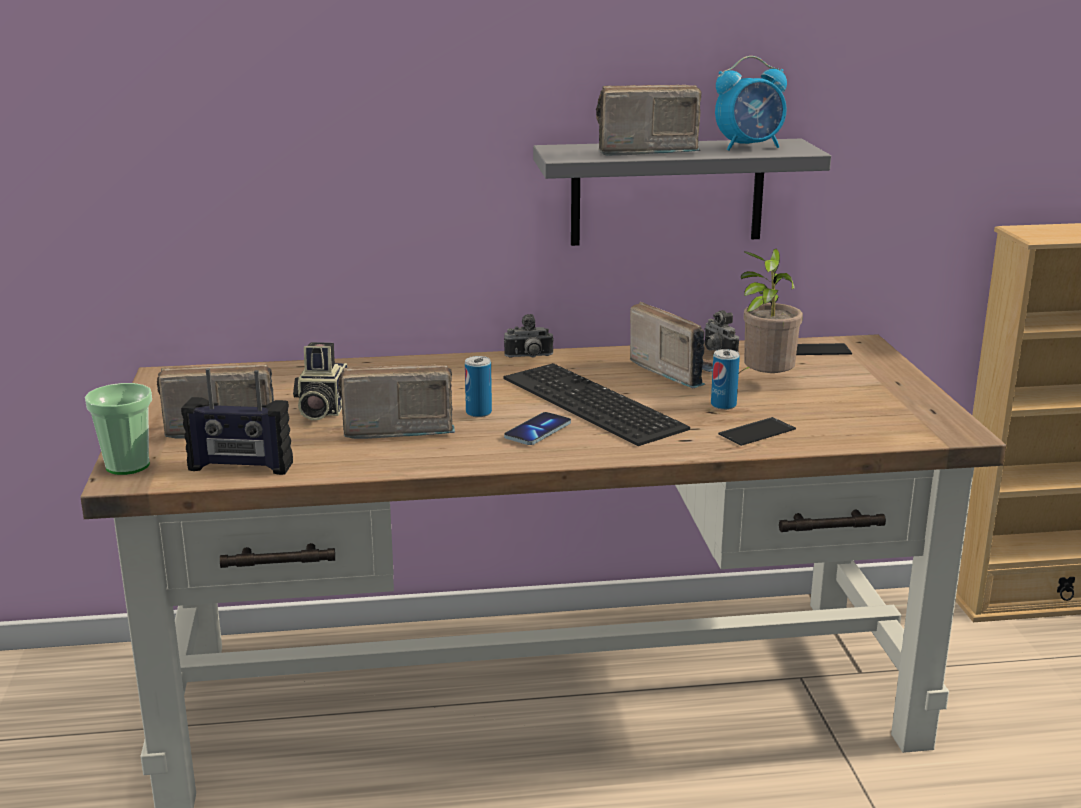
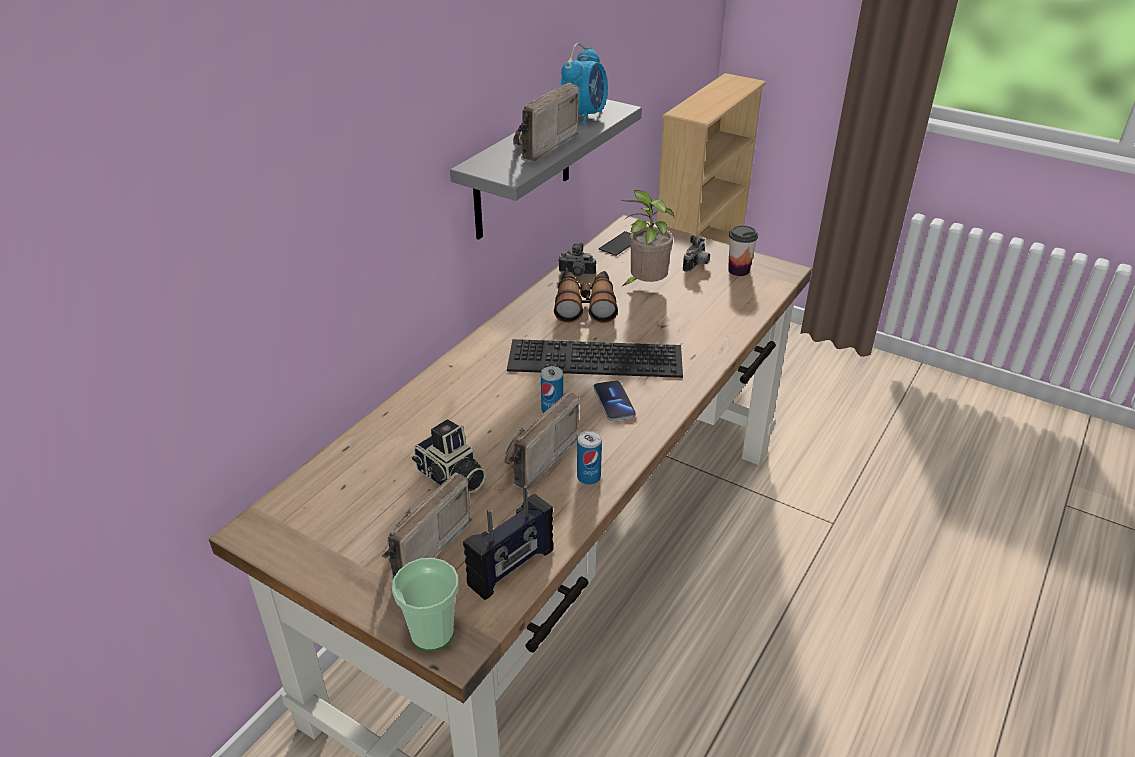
camera: 50 degrees left, 15 degrees up
(529, 357) = (483, 342): camera -> camera (696, 266)
(674, 371) = (585, 304): radio -> binoculars
(723, 405) = (659, 316): can -> can (588, 477)
(757, 432) = (711, 327): phone -> none
(901, 412) = (738, 270): none -> cup

